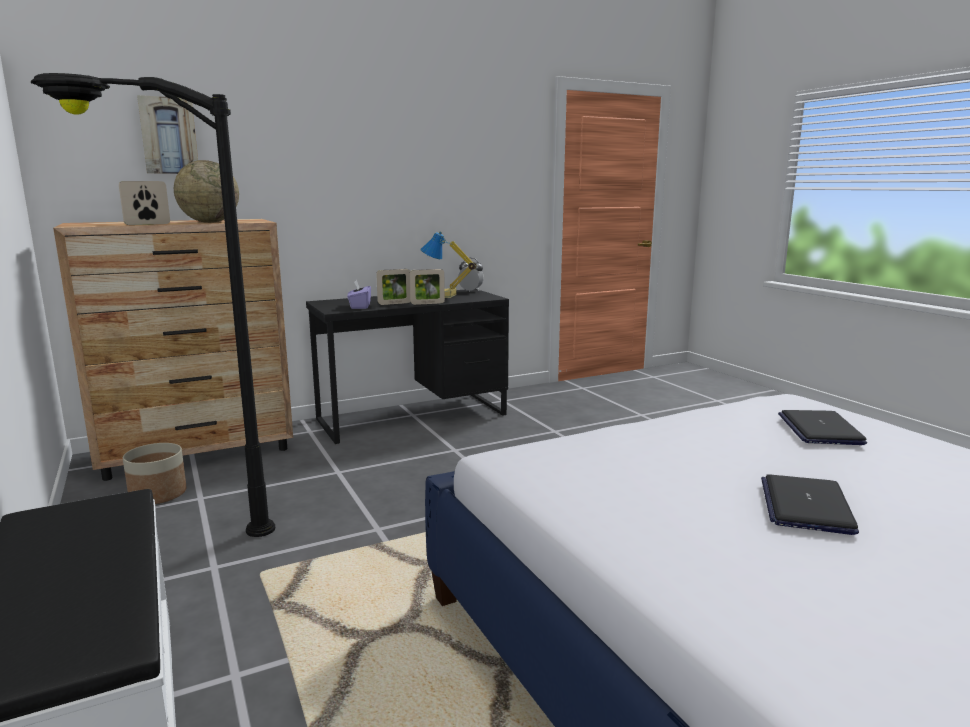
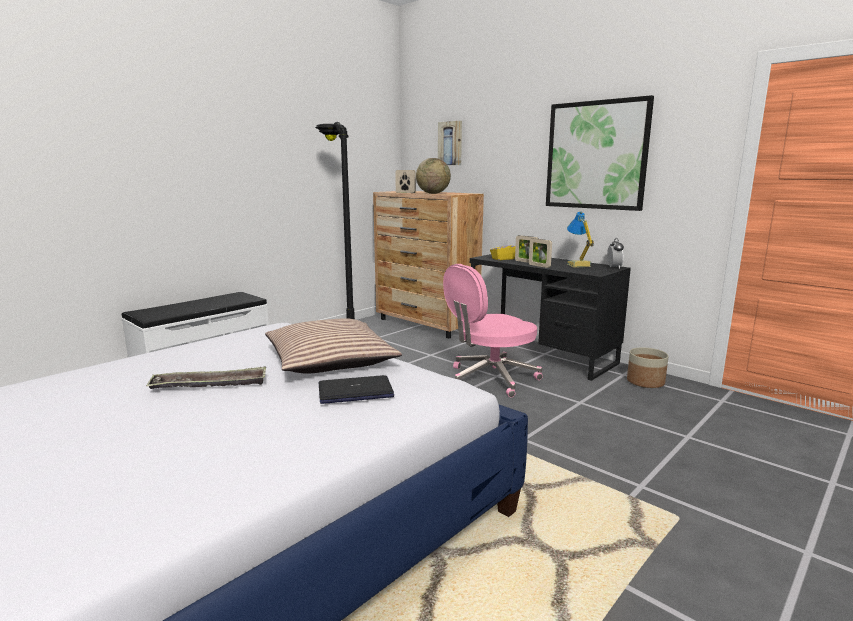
camera: 70 degrees right, 0 degrees up
(158, 494) = (374, 330): planter -> planter (645, 382)
(360, 306) = (503, 259): purple tissue box -> yellow tissue box
(422, 165) = (596, 155): none -> picture
(460, 454) = (490, 378): none -> pink office chair
(698, 436) = (330, 360): none -> pillow
(805, 505) = (210, 384): laptop -> tray

